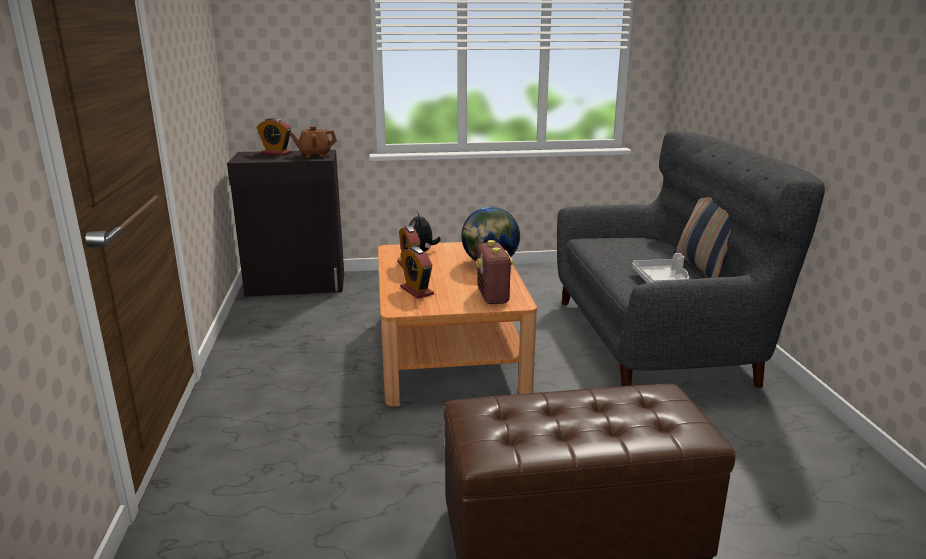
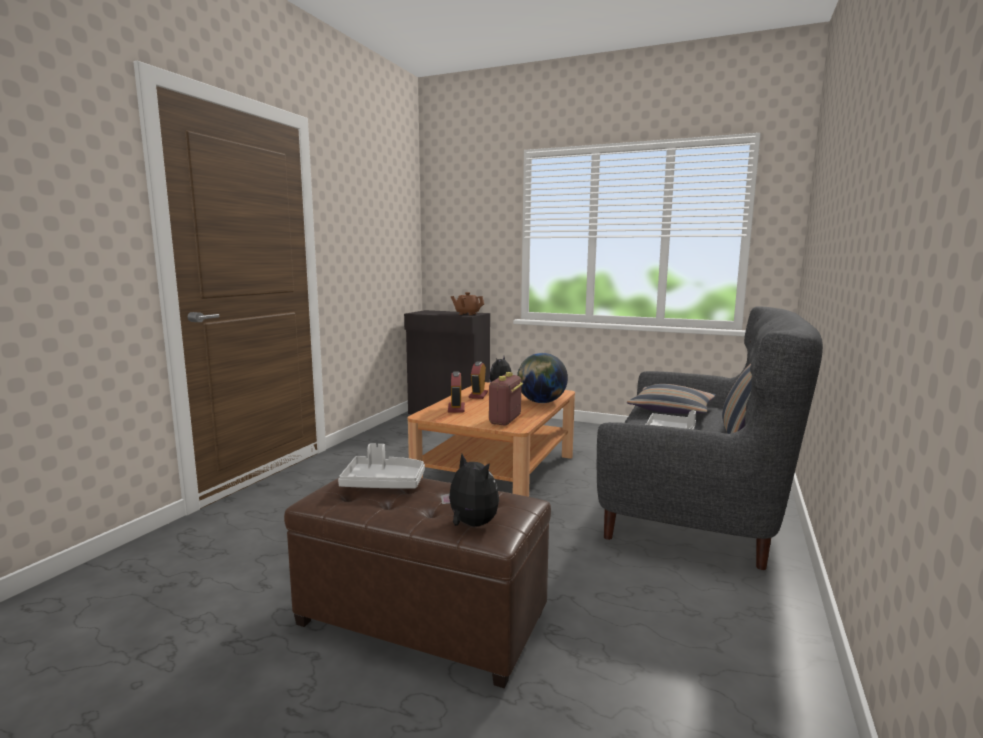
camera: 30 degrees right, 10 degrees down
(276, 153) = (446, 312): alarm clock -> none
(520, 411) = (384, 483): none -> grey tray
(618, 249) = (671, 410): none -> pillow
(668, 431) = (471, 525): none -> plush toy

